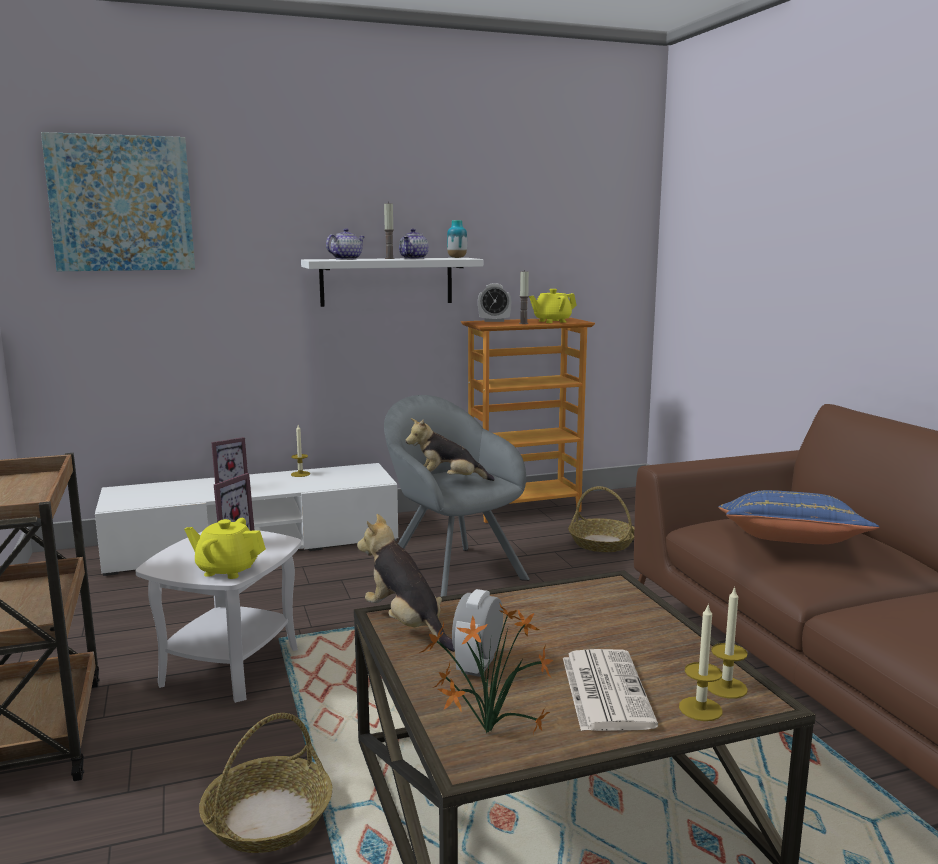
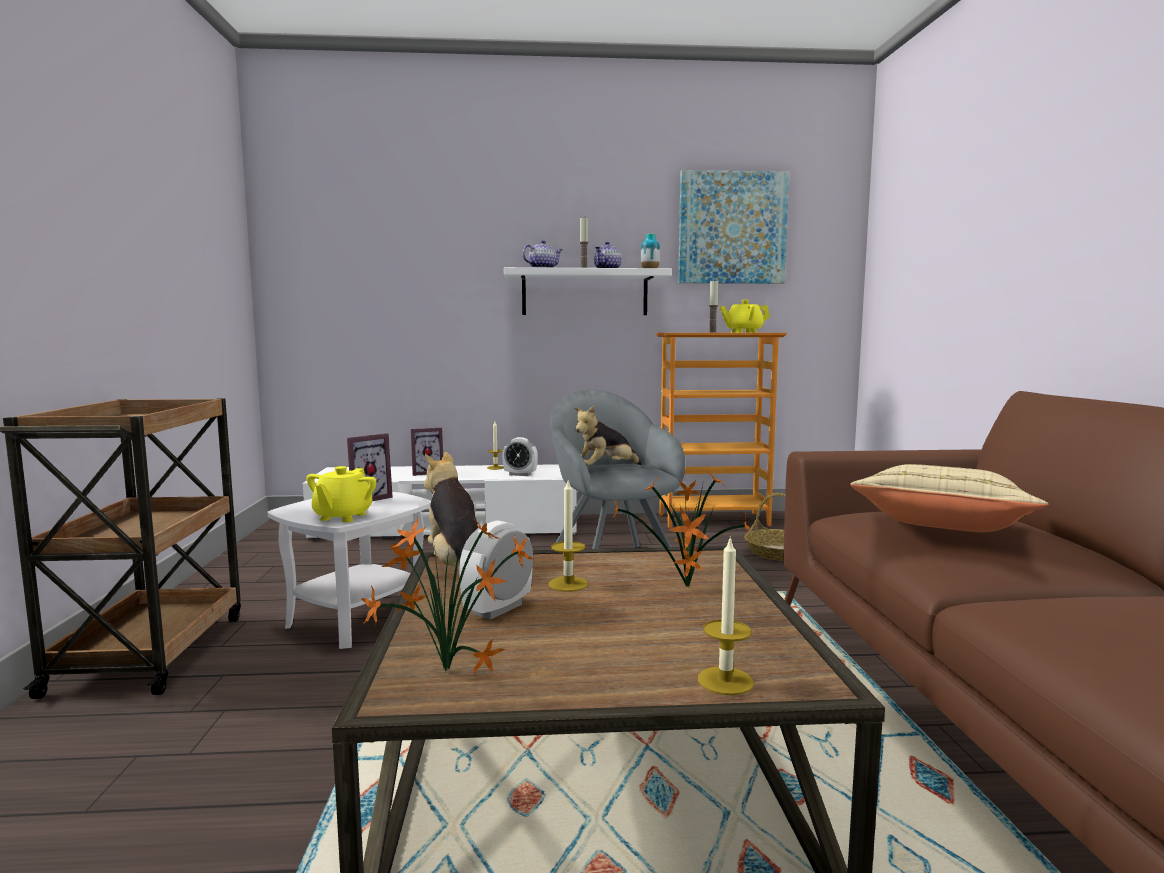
camera: 15 degrees right, 5 degrees down
(121, 204) = (354, 221): picture -> picture (732, 228)
(227, 570) = (342, 517): yellow teapot -> yellow teapot turned 105 degrees counterclockwise
(268, 818) = (292, 756): basket -> none
(447, 482) = (605, 469): plush toy -> plush toy turned 45 degrees counterclockwise
(494, 321) = (687, 332): alarm clock -> alarm clock (520, 474)
(604, 690) = (619, 647): newspaper -> none
(616, 623) = (686, 589): none -> potted plant
(726, 687) = (777, 663): candle -> candle (568, 584)
(789, 543) = (942, 532): blue pillow -> beige pillow

